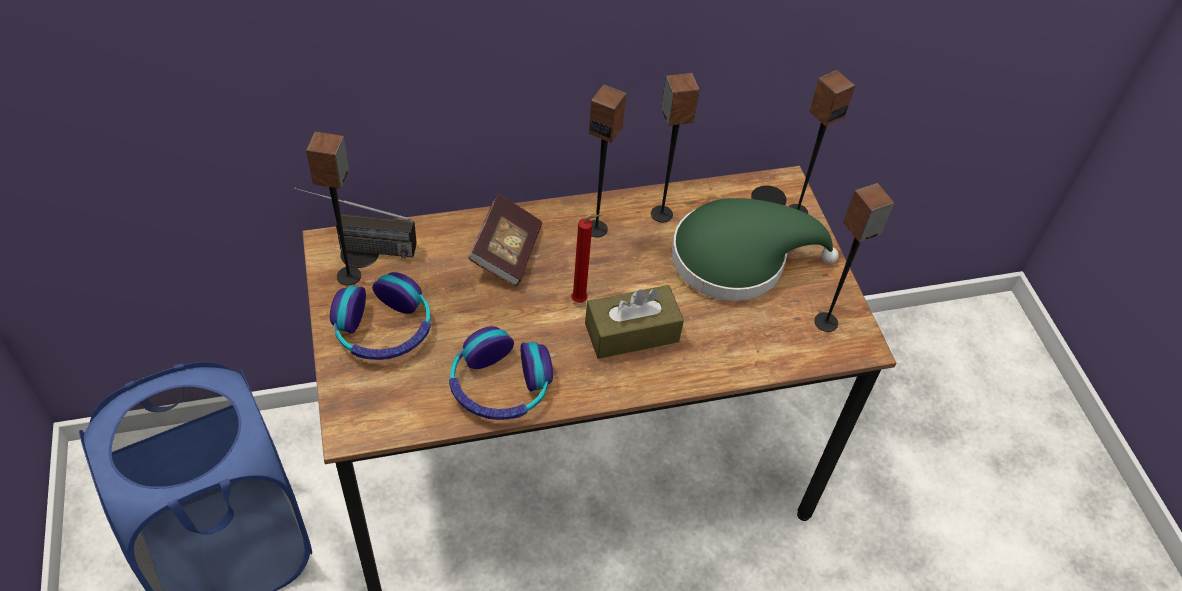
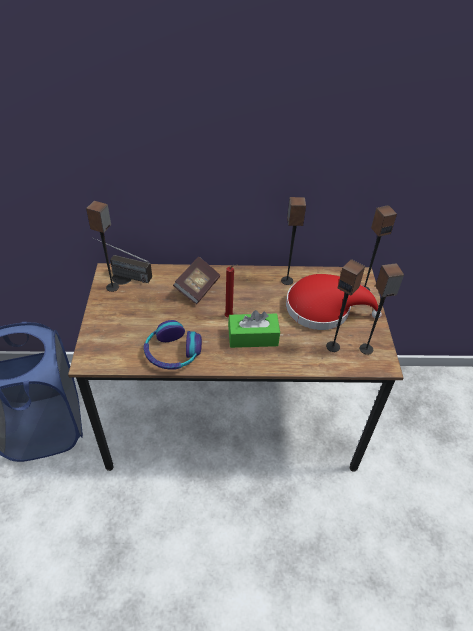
camera: 15 degrees right, 5 degrees down
(383, 329) = (121, 315): headphones -> none
(596, 228) = (249, 283): speaker -> speaker (333, 346)
(631, 332) = (253, 337): brown tissue box -> green tissue box
(738, 259) = (323, 309): green hat -> red hat

